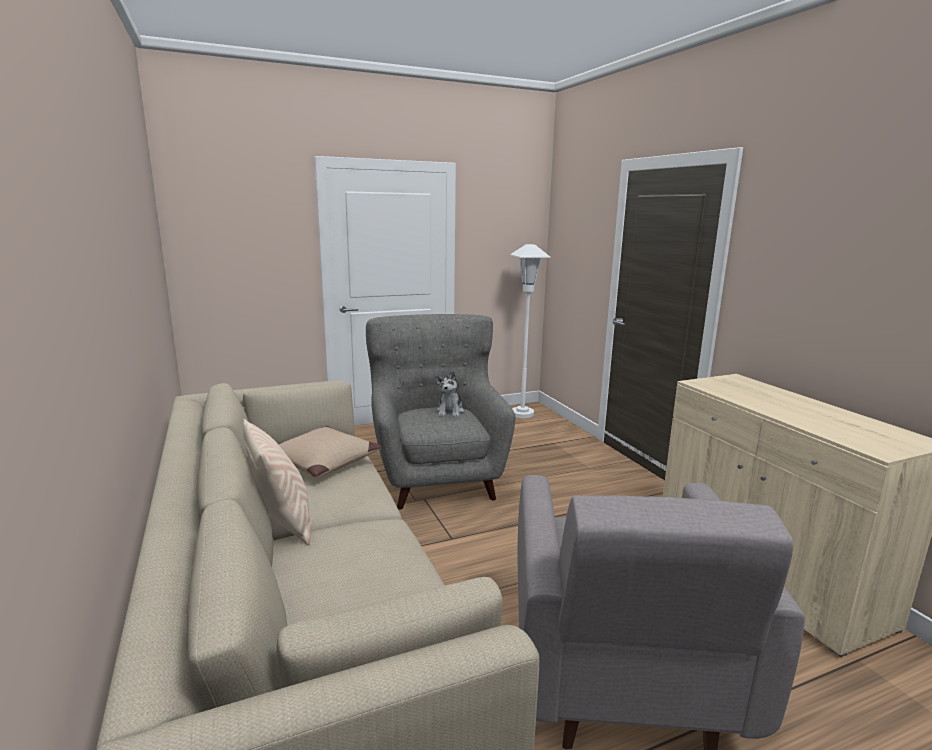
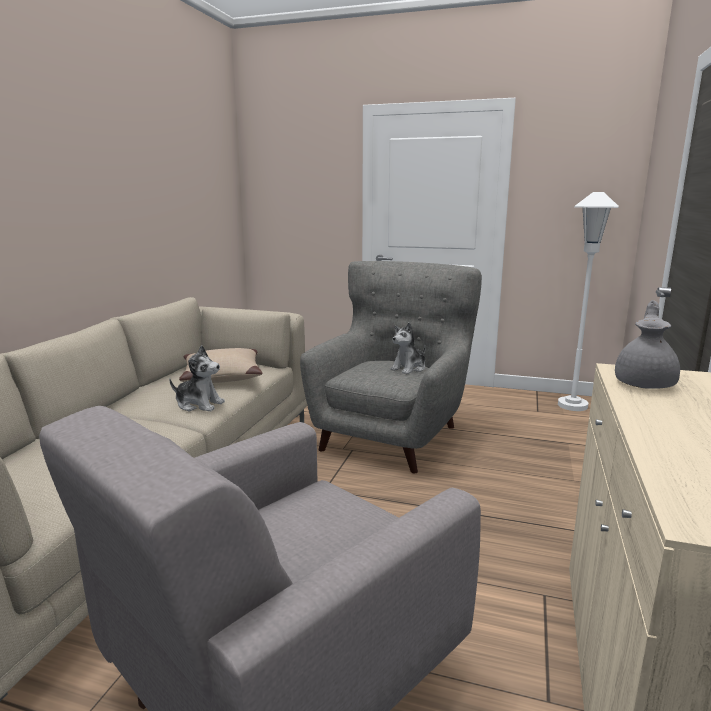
camera: 40 degrees right, 0 degrees up
(282, 522) = (121, 406): beige pillow -> none
(359, 494) = (199, 404): none -> plush toy
(723, 389) = (645, 383): none -> grey teapot

